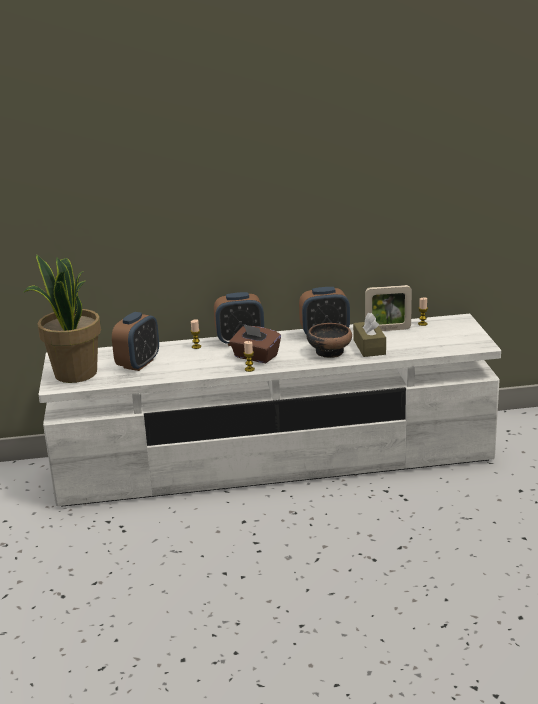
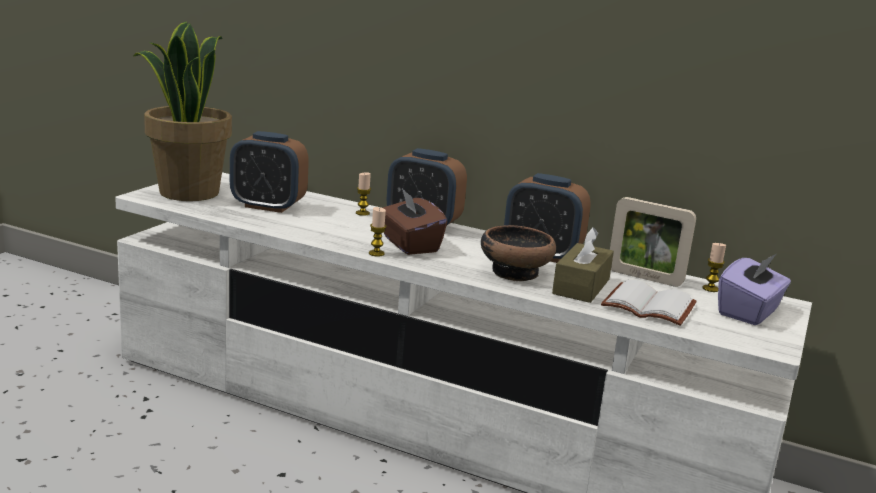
camera: 30 degrees right, 5 degrees down
(138, 364) = (268, 206): alarm clock -> alarm clock turned 45 degrees clockwise
(411, 345) = (650, 306): none -> white book
(453, 330) = (749, 312): none -> purple tissue box

